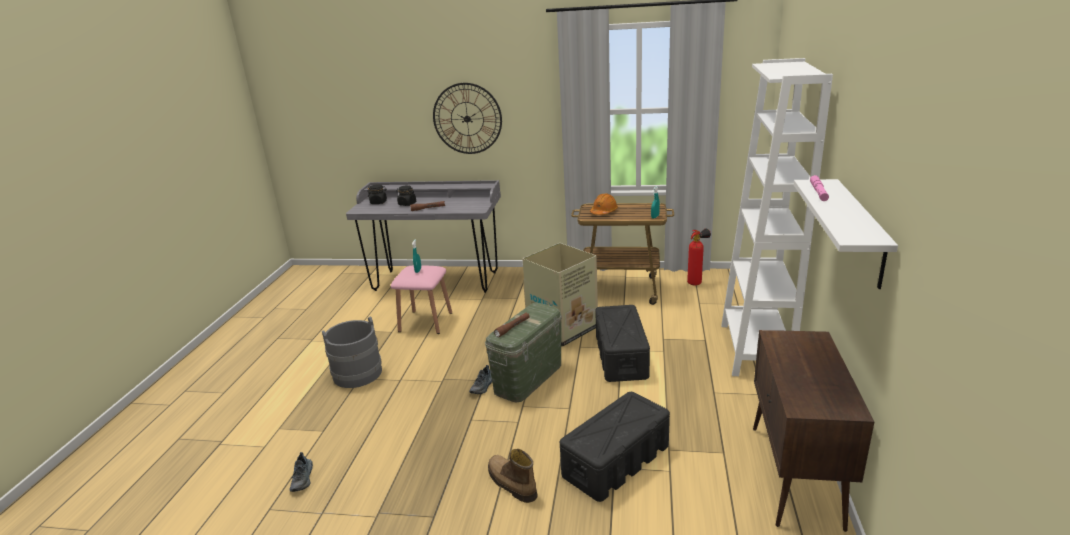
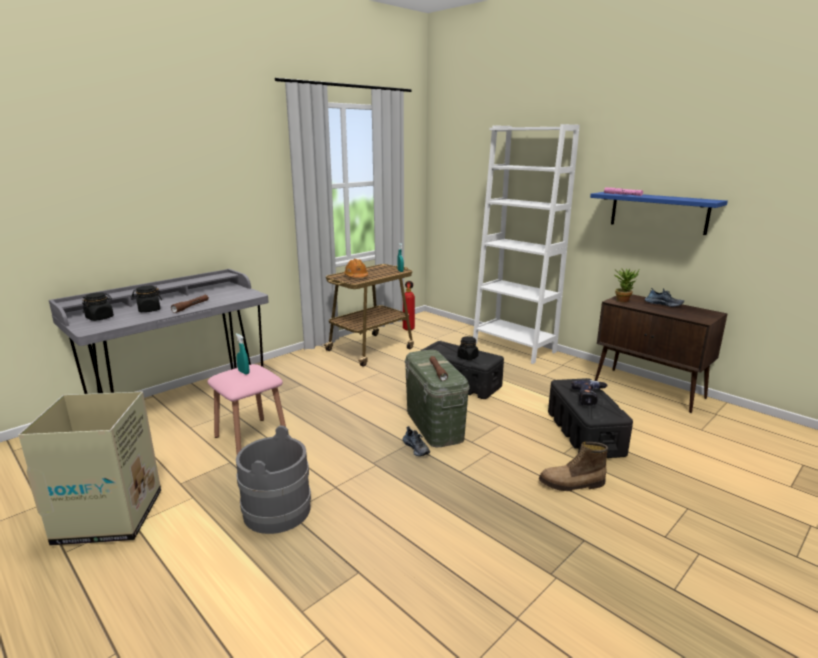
camera: 55 degrees left, 5 degrees down
(303, 479) = (437, 617): shoe -> shoe (663, 304)
(467, 119) = (186, 200): wall clock -> none
(564, 328) = (386, 386): cardboard box -> cardboard box (111, 516)
(616, 331) = (467, 357): none -> black jar
(618, 425) = (591, 397): none -> power drill
(791, 340) = (623, 300): none -> potted plant
(860, 232) = (658, 212): white shelf -> blue shelf

